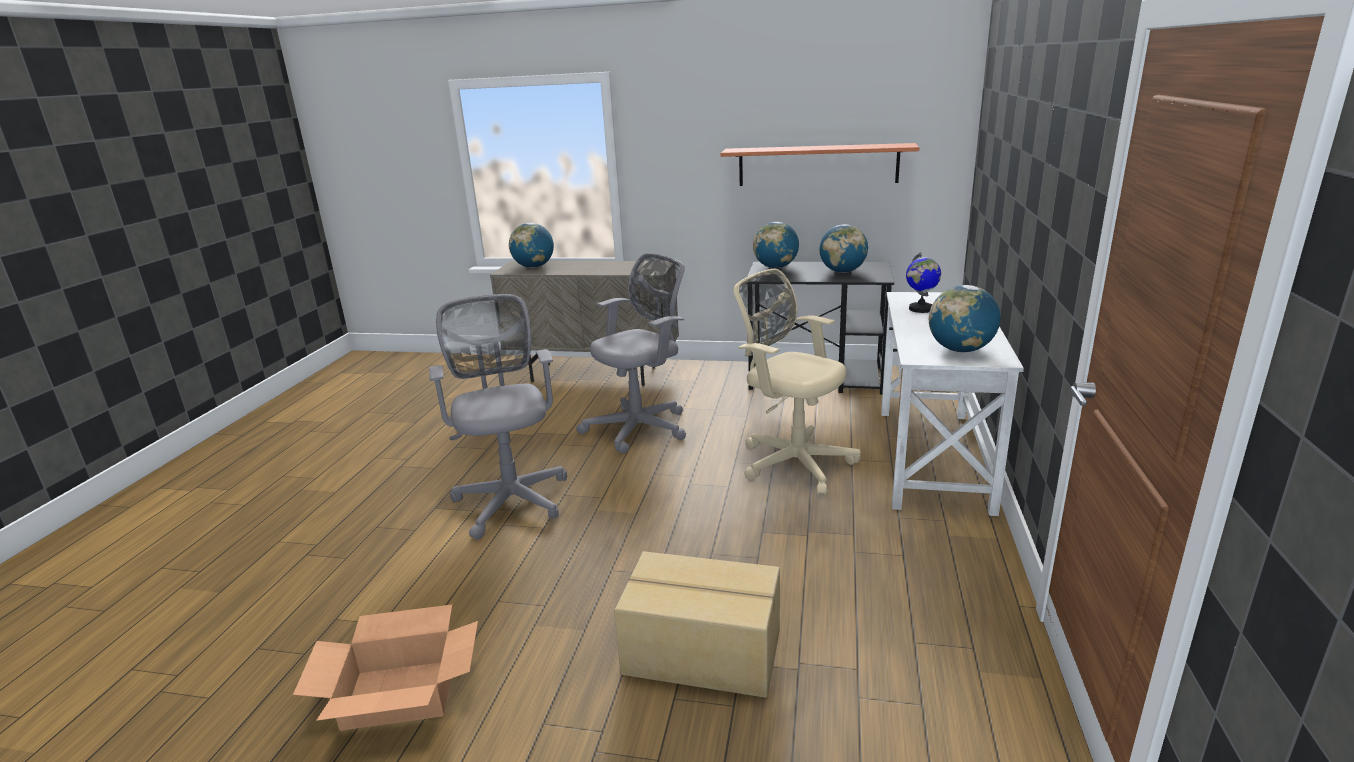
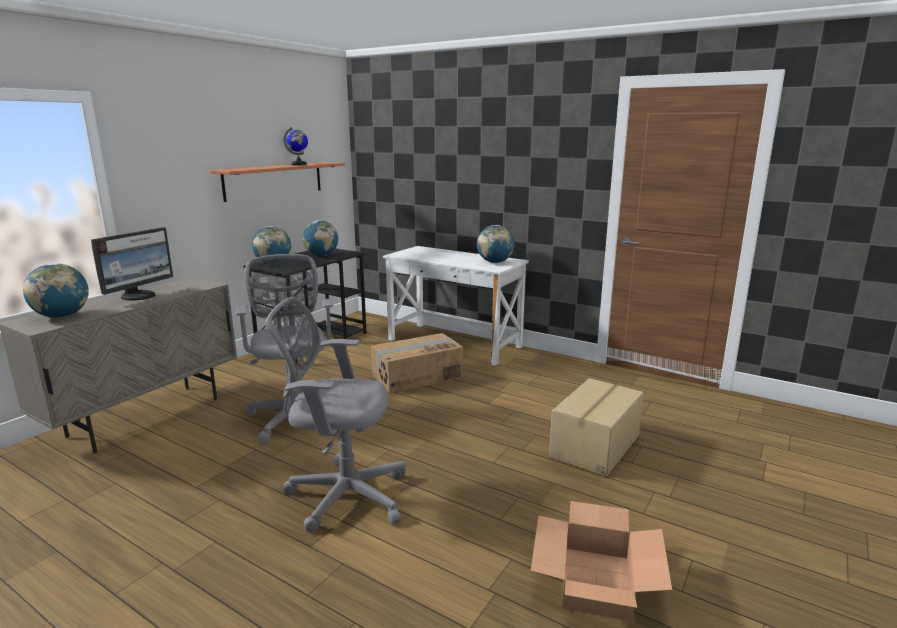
camera: 70 degrees left, 5 degrees down
(599, 266) = (139, 296): none -> monitor
(792, 462) = (416, 376): beige office chair -> cardboard box
(921, 309) = (425, 256): globe -> globe (299, 164)

